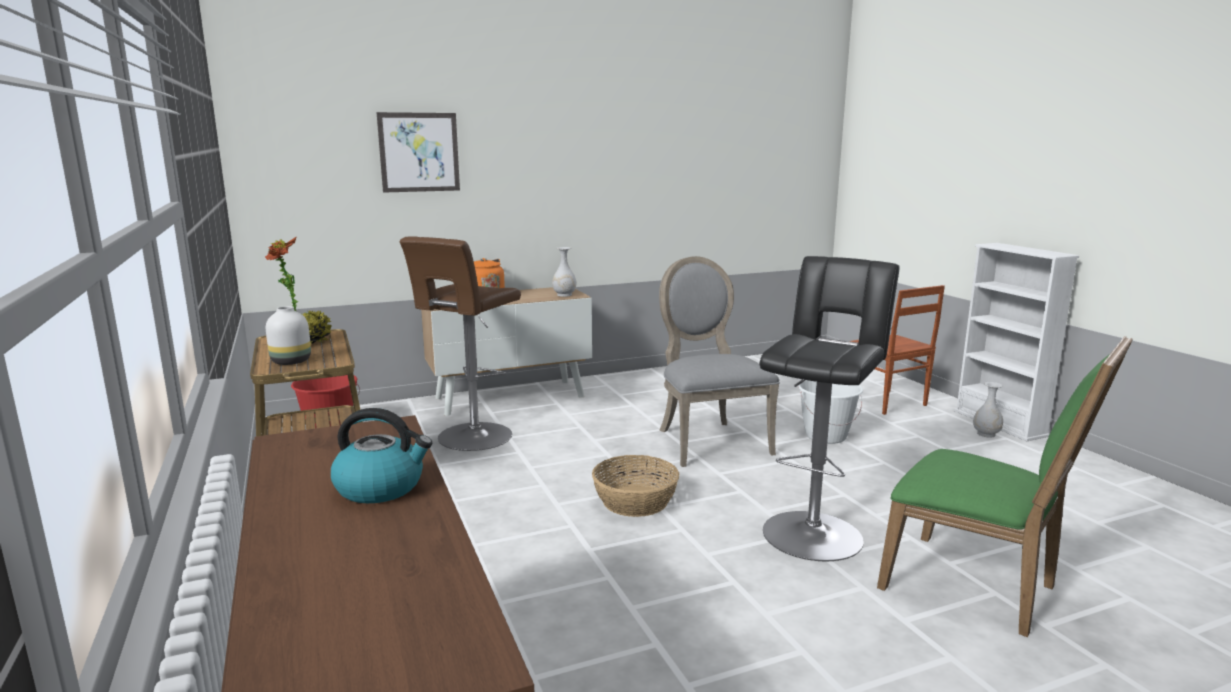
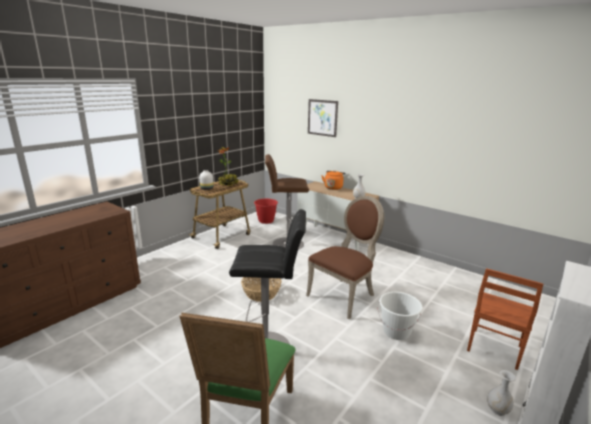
camera: 60 degrees right, 5 degrees up
(381, 487) = (70, 221): kettle -> none
(708, 441) = (344, 295): grey chair -> brown chair

